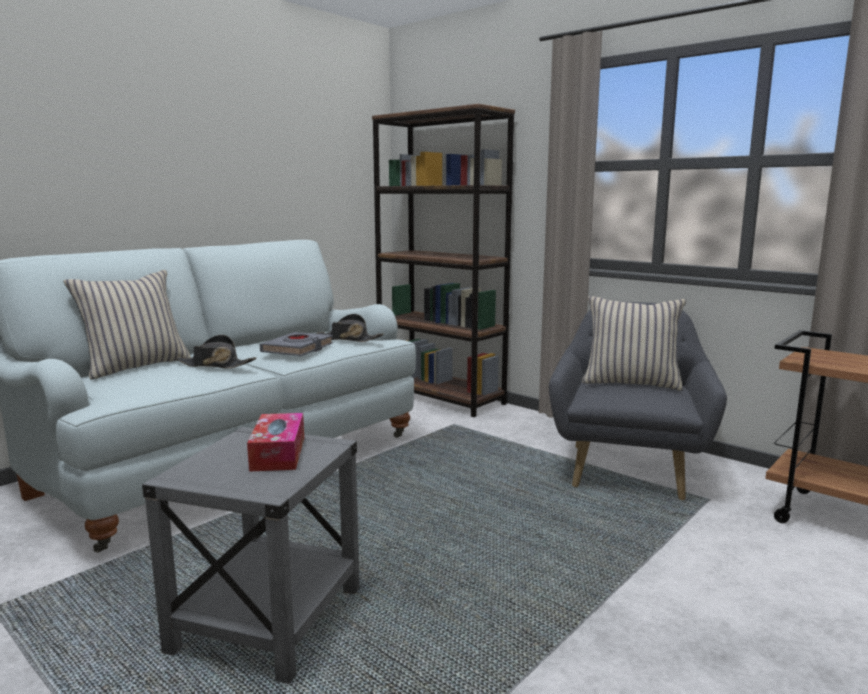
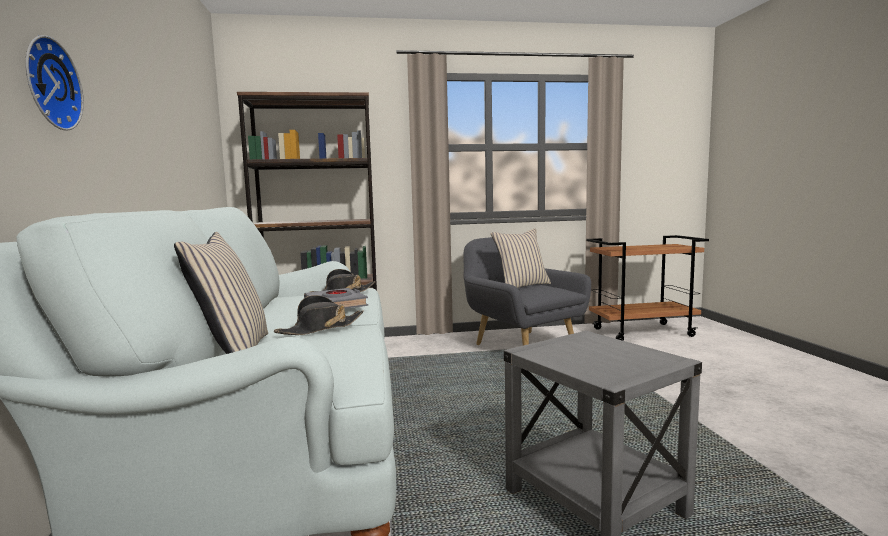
camera: 50 degrees left, 5 degrees down
(93, 159) = (48, 84): none -> wall clock
(278, 453) = (591, 348): tissue box -> none

